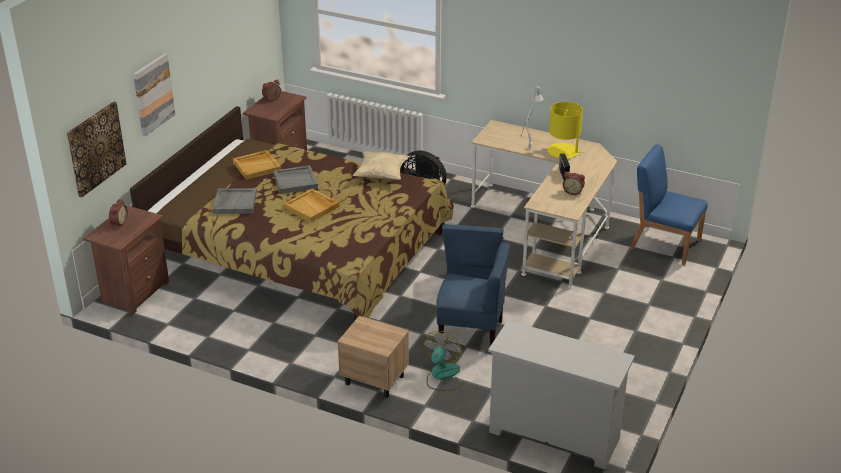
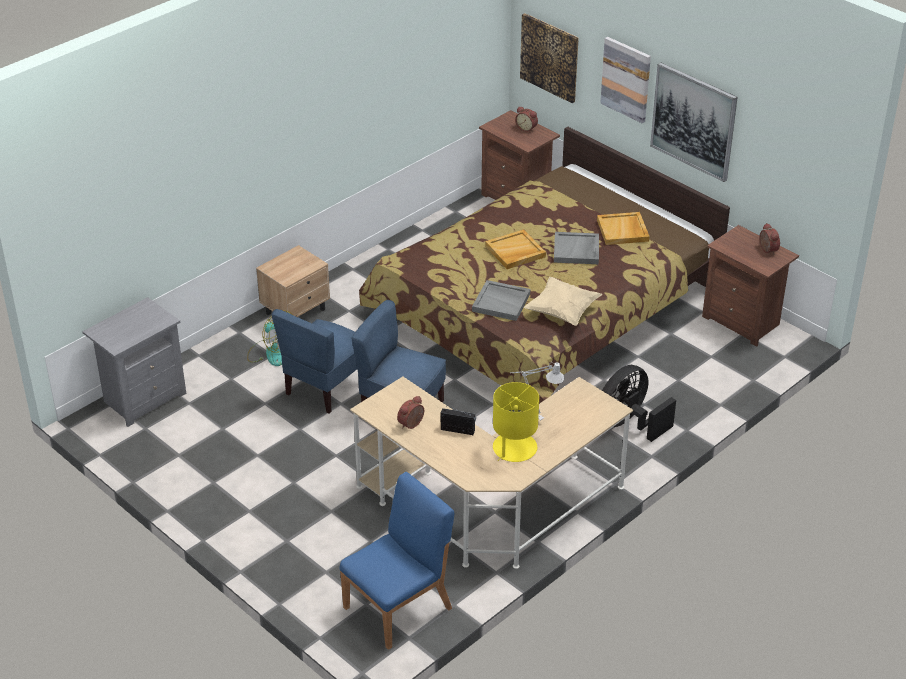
camera: 110 degrees right, 5 degrees up
(199, 72) = (693, 121): none -> picture
(235, 203) = (551, 207): grey tray -> grey tray (501, 302)
(553, 435) = (143, 398): white dresser -> grey nightstand

